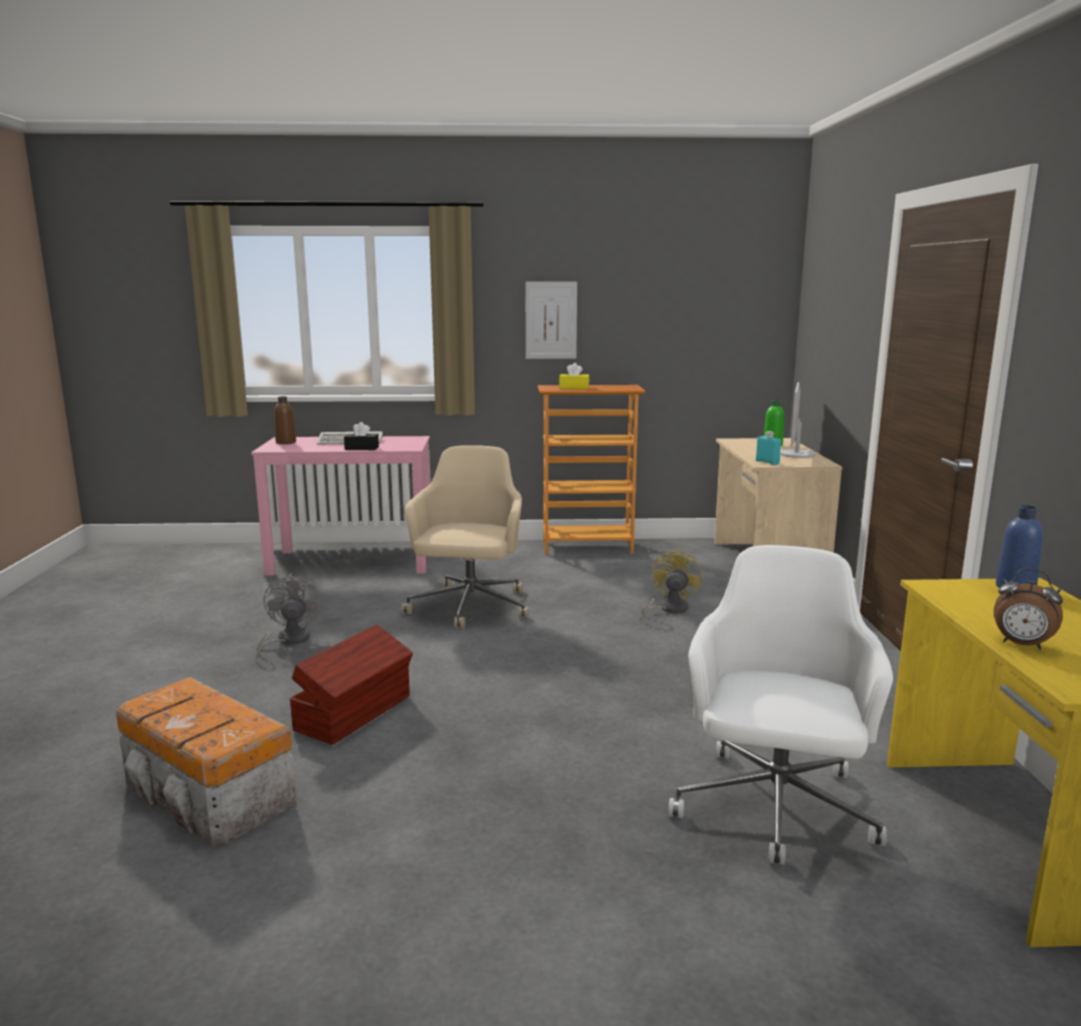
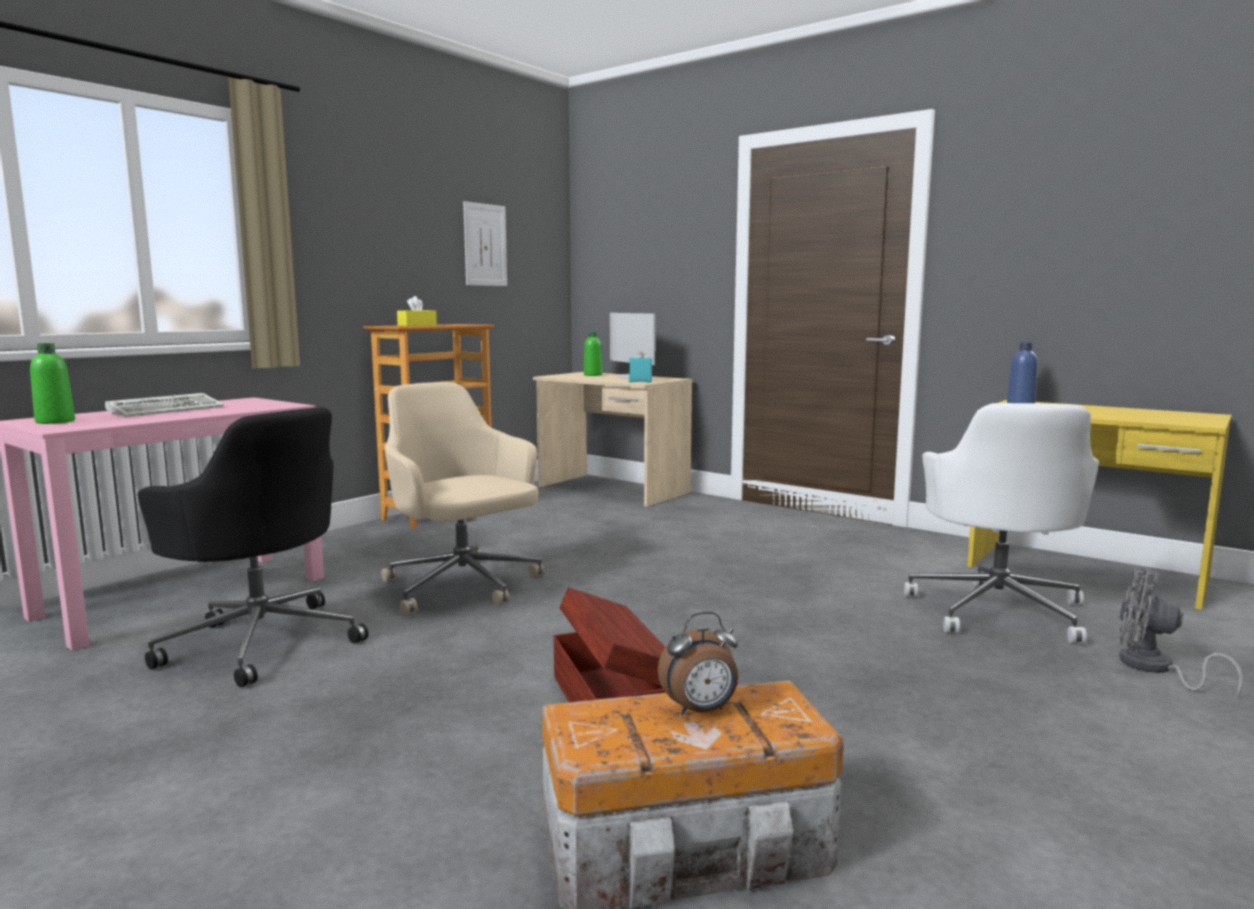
camera: 50 degrees left, 5 degrees down
(286, 442) = (55, 421): brown bottle -> green bottle
(288, 641) = (333, 689): grey fan -> grey fan (1154, 668)
(322, 601) = (261, 641): none -> black office chair
(361, 448) = (219, 412): black tissue box -> none
(551, 320) = (369, 247): picture -> picture (485, 245)
(668, 609) = (630, 534): yellow fan -> none
(774, 809) = (997, 610): white office chair -> white office chair turned 135 degrees counterclockwise
(1021, 645) = (1125, 417): alarm clock -> alarm clock (700, 711)

